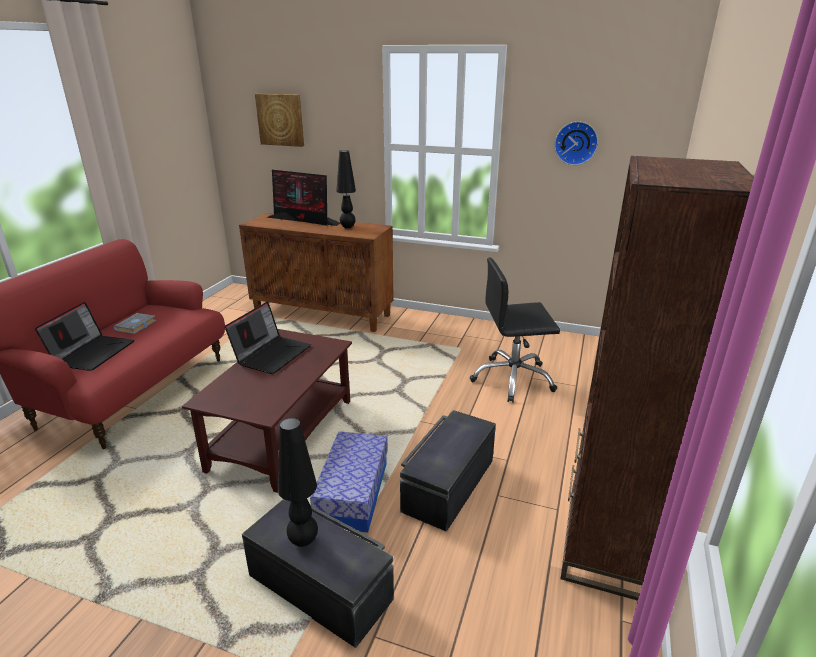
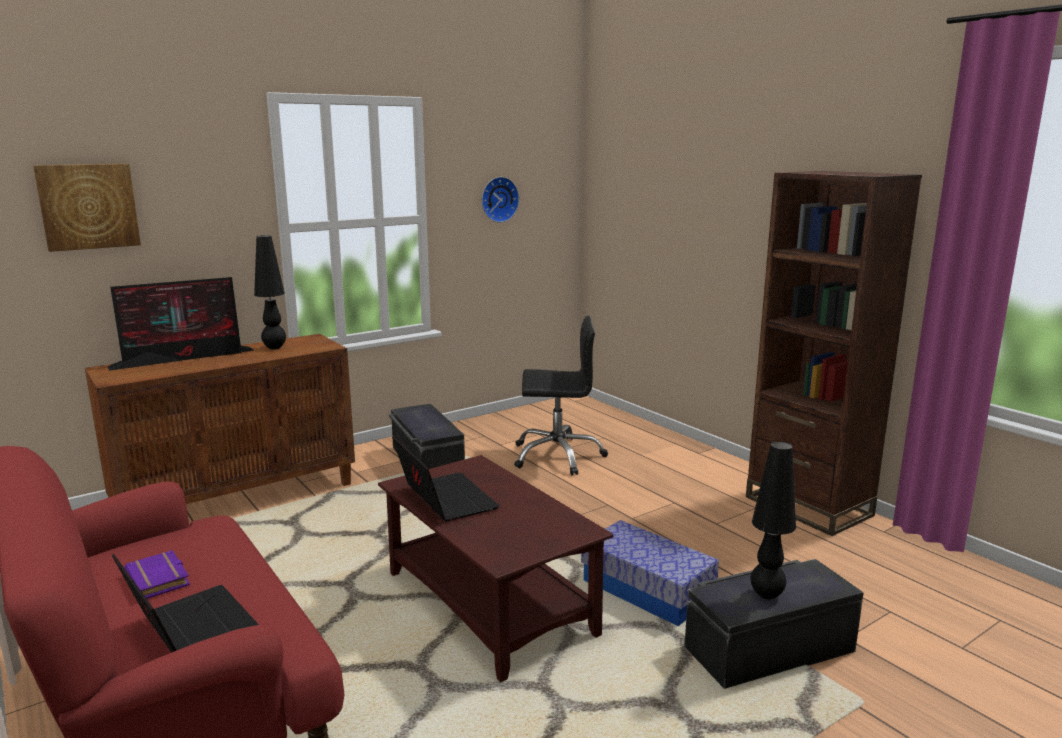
camera: 55 degrees left, 10 degrees down
(136, 326) = (160, 580): grey book -> purple book
(447, 484) = (680, 539): black storage box -> black storage box (426, 461)
(512, 379) = (557, 455): black office chair -> black office chair turned 120 degrees counterclockwise

